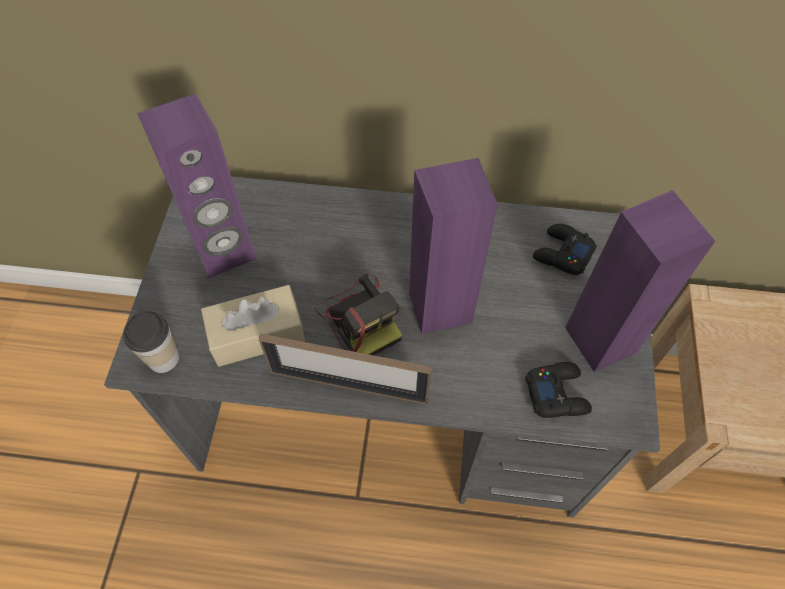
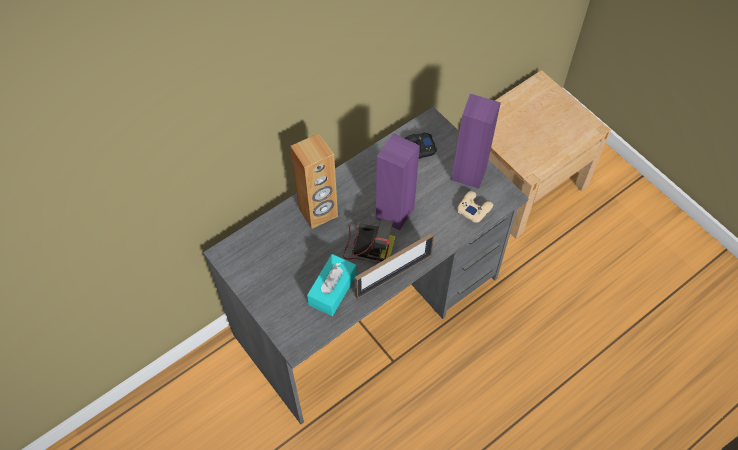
camera: 45 degrees left, 0 degrees up
(163, 358) = (304, 334): cup -> none
(225, 252) = (274, 269): purple speaker -> none
(257, 334) = (332, 289): beige tissue box -> turquoise tissue box
(349, 230) = (318, 213): none -> brown speaker
(557, 393) = (474, 208): black game controller -> beige game controller

